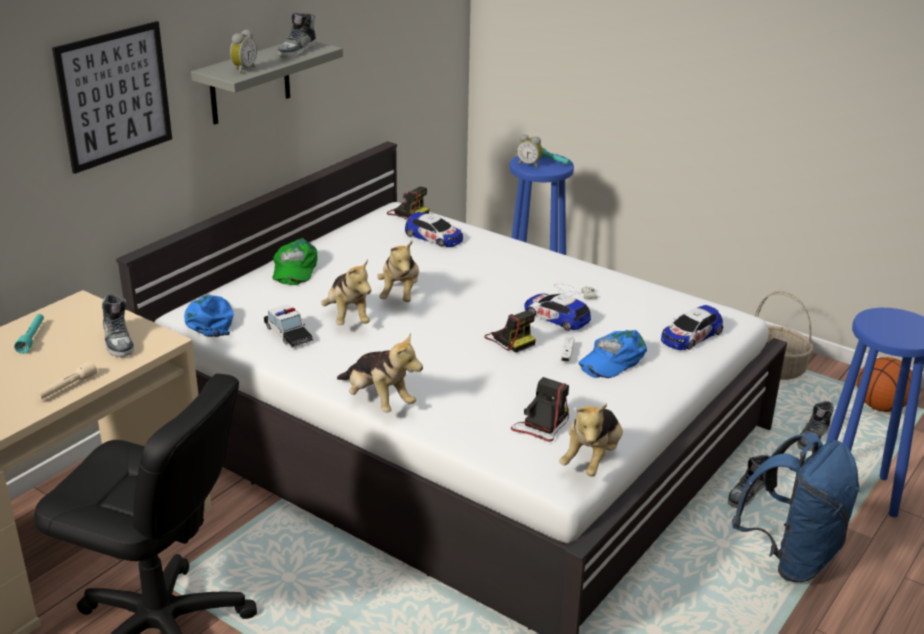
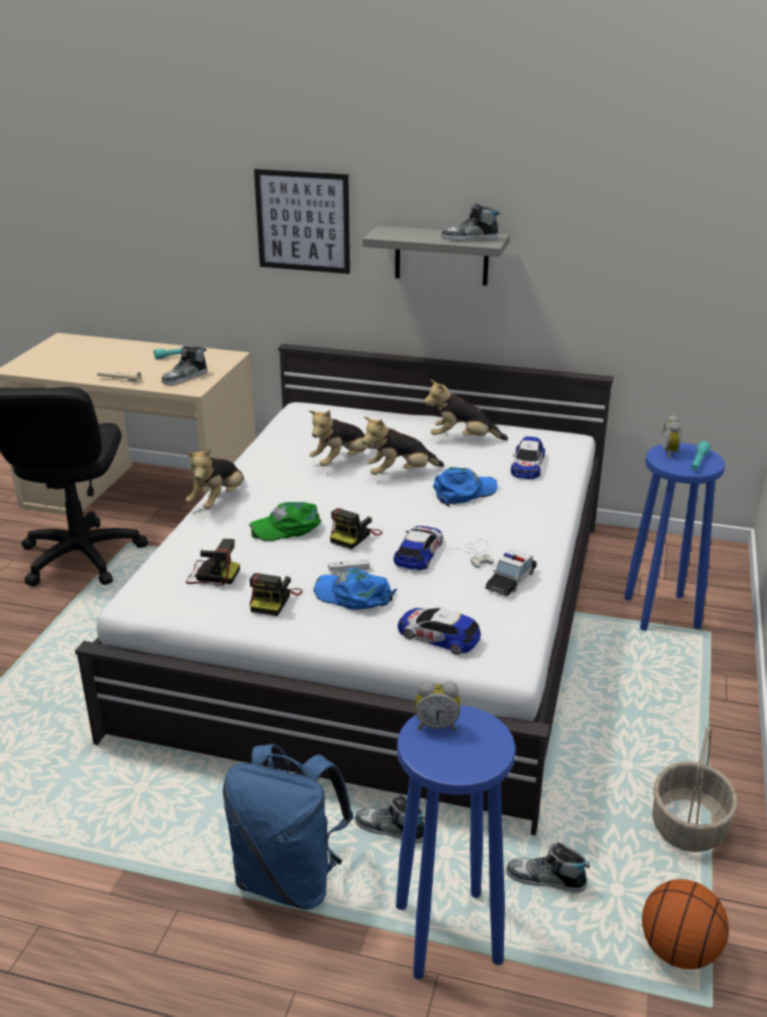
camera: 70 degrees right, 0 degrees up
(210, 320) = (299, 416): blue cap -> blue cap (464, 492)
(243, 69) = (397, 234): alarm clock -> alarm clock (437, 725)
(288, 334) = (297, 446): toy car -> toy car (511, 580)
(294, 268) = (406, 424): green cap -> green cap (287, 527)
(407, 212) = (566, 444): camera -> camera (274, 600)
(592, 459) = (170, 609): plush toy -> plush toy (462, 439)

